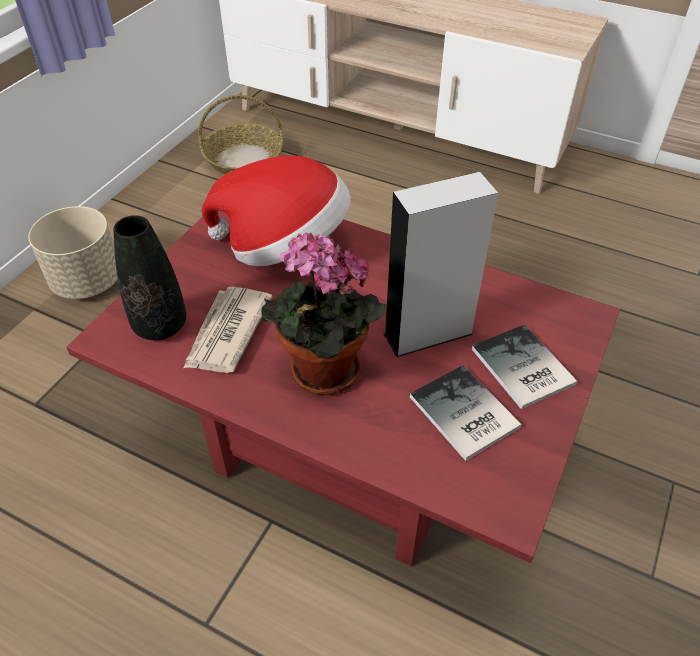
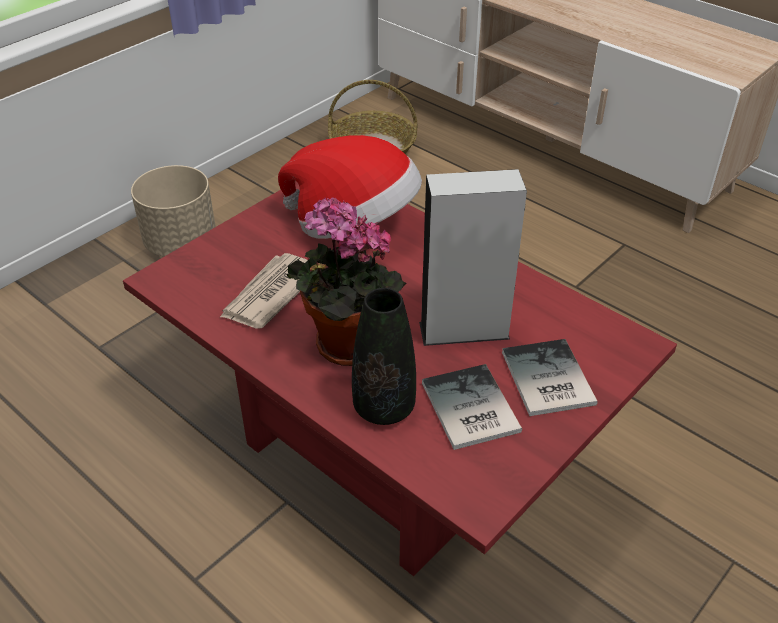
camera: 15 degrees right, 5 degrees down
(160, 326) = (211, 277): black vase -> black vase (384, 408)

